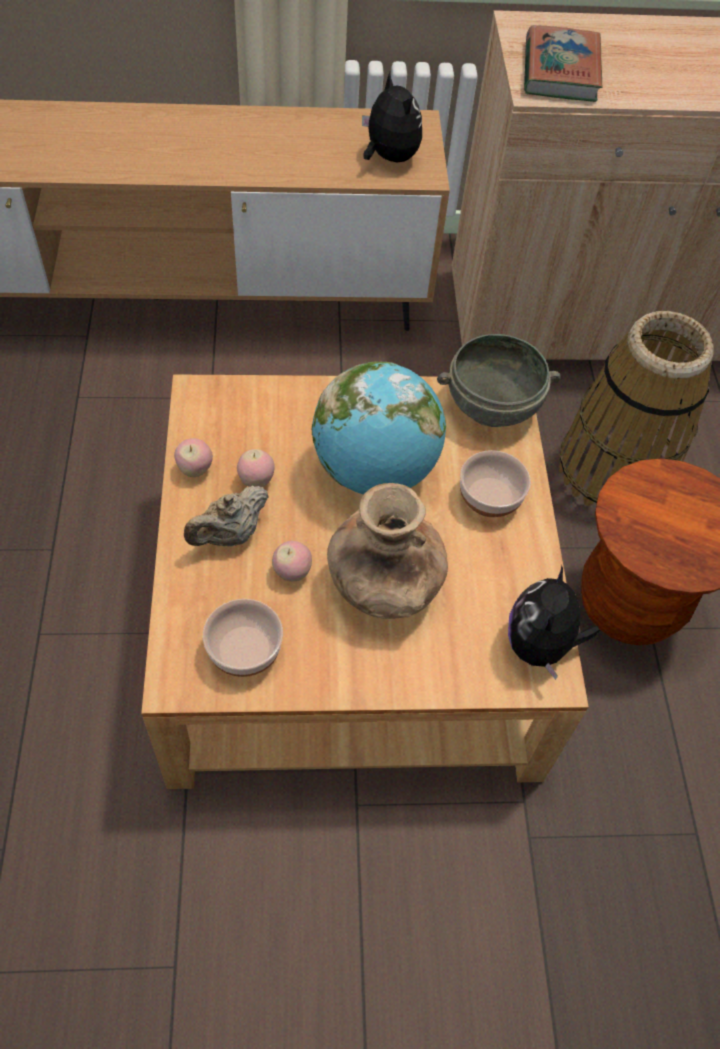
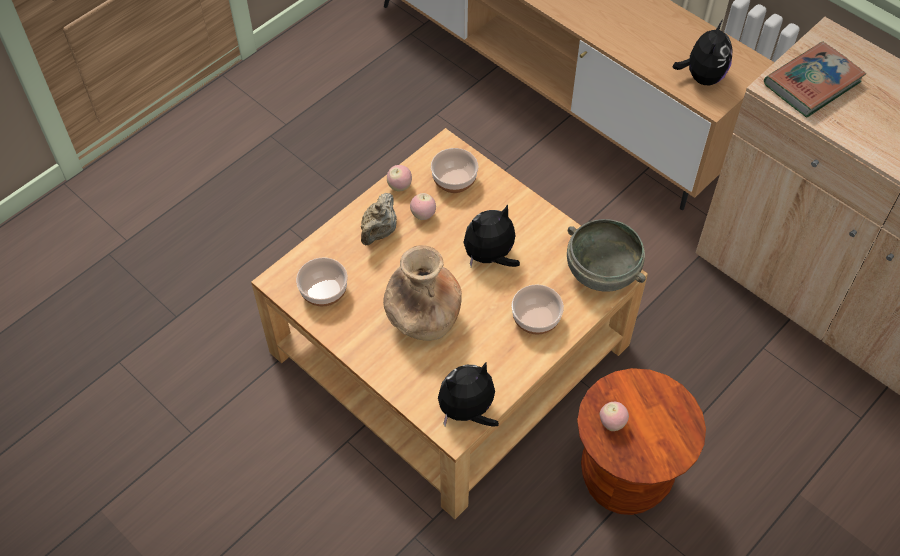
camera: 50 degrees right, 0 degrees up
(229, 535) = (379, 232): beige teapot -> beige teapot turned 75 degrees counterclockwise
(246, 421) = (453, 180): none -> bowl
(292, 572) = (387, 274): apple -> apple (612, 423)
(375, 471) = (490, 257): globe -> plush toy
(614, 469) = (717, 397): basket -> none

